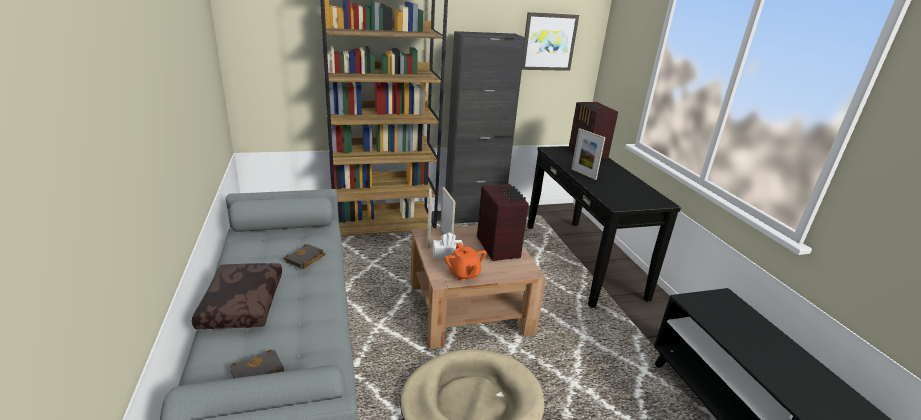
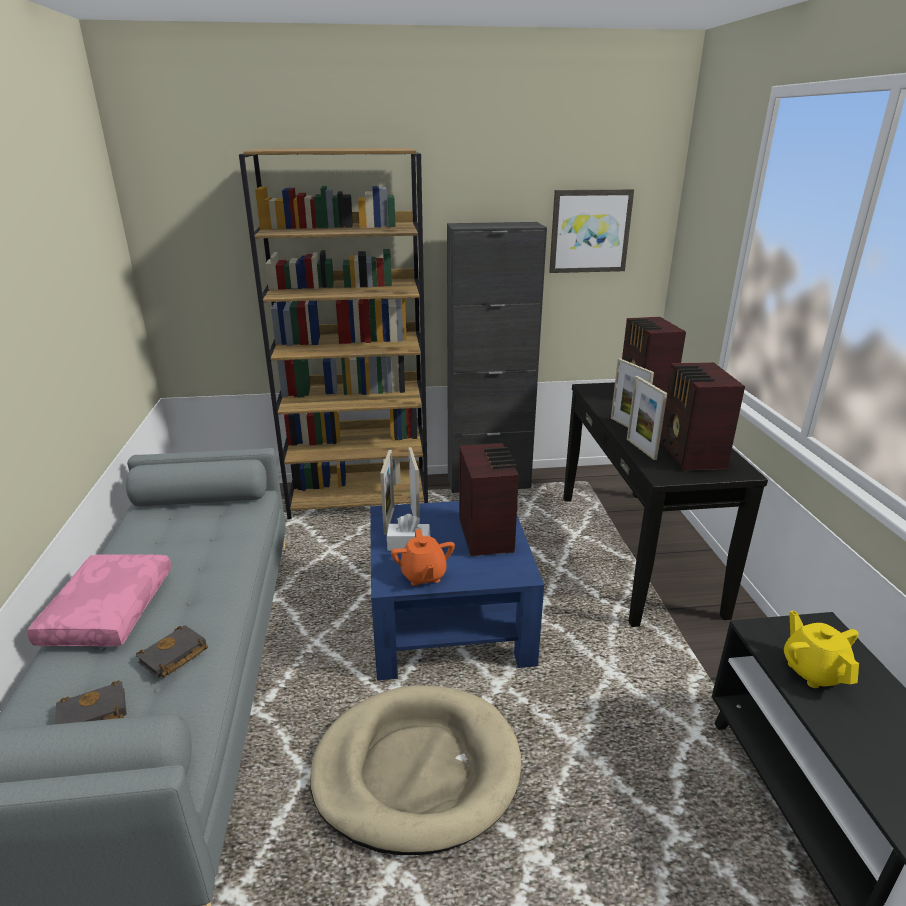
camera: 10 degrees right, 0 degrees up
(241, 303) = (107, 610): brown pillow -> pink pillow
(305, 260) = (211, 548): black book -> black book (173, 657)
(469, 308) = (449, 620): brown coffee table -> blue coffee table
(597, 188) = (641, 449): none -> picture frame
(629, 193) = (690, 456): none -> radio
(726, 322) = (813, 671): none -> yellow teapot

